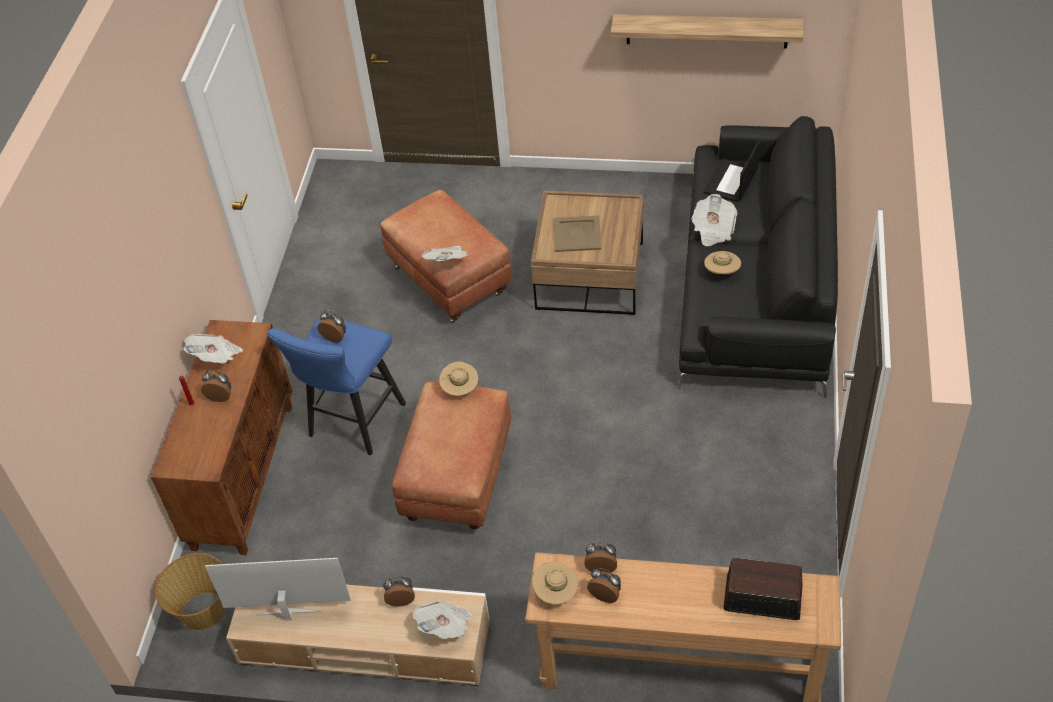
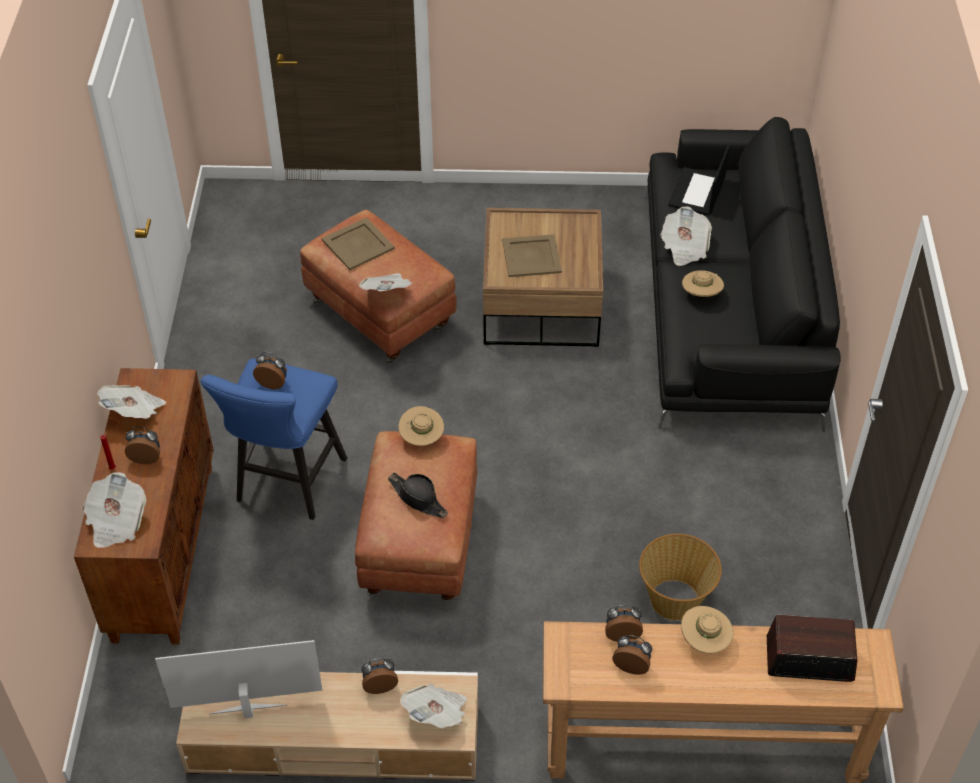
camera: 10 degrees left, 0 degrees up
(189, 449) = (116, 522): none -> newspaper
(203, 610) = (135, 712): basket -> basket (675, 599)
(428, 220) = (358, 244): none -> beige tray
(450, 441) = (418, 498): none -> black hat
(556, 592) = (574, 666): beige hat -> beige hat (705, 640)
(706, 31) = (668, 22): shelf -> none

